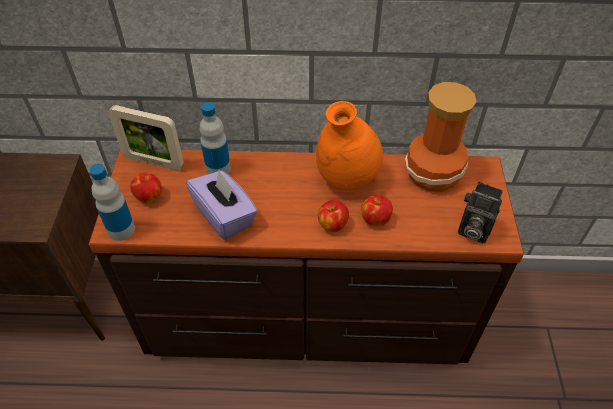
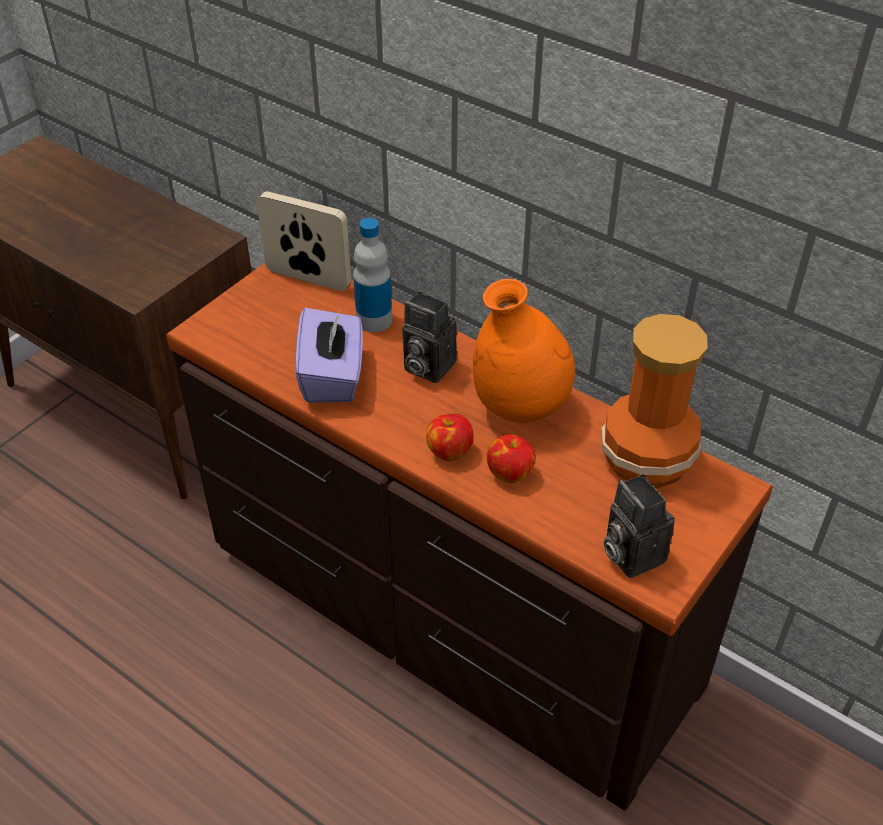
camera: 35 degrees right, 5 degrees down
(121, 229) = (210, 335): bottle -> none
(149, 196) = (269, 315): apple -> none
(153, 162) = (308, 278): picture frame -> picture frame turned 150 degrees clockwise
(274, 181) = (426, 366): none -> camera

